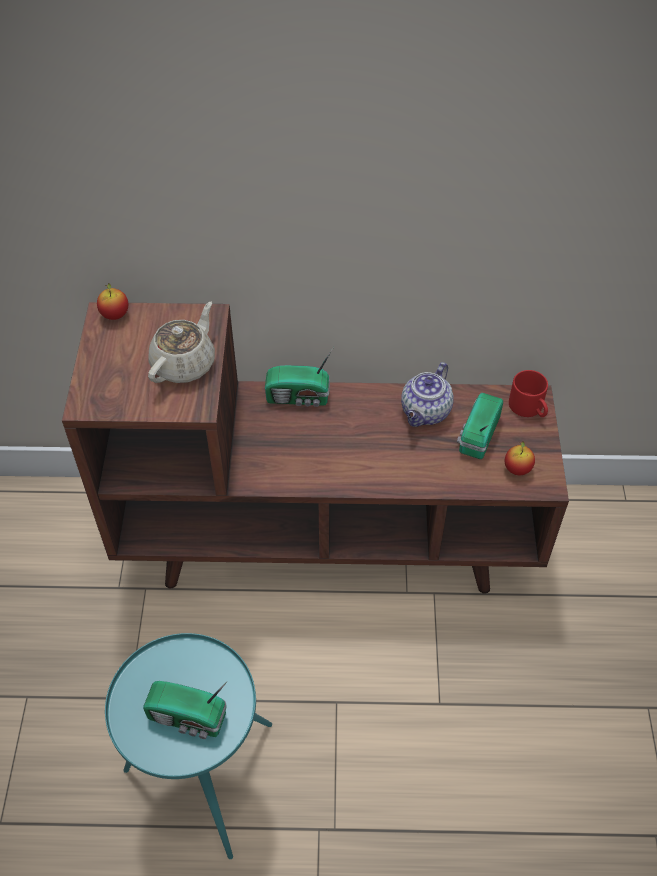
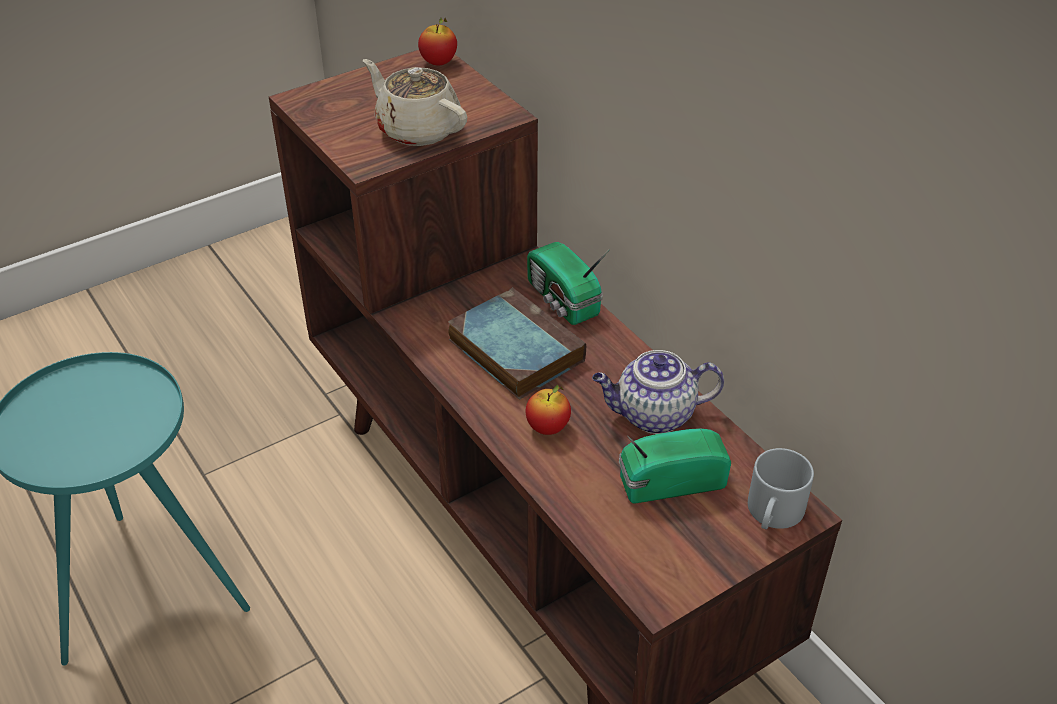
camera: 55 degrees right, 10 degrees down
(184, 364) = (417, 129): beige teapot -> beige teapot turned 135 degrees counterclockwise
(189, 718) = (72, 436): radio -> none
(321, 443) = (513, 349): none -> book
(517, 469) = (652, 549): apple -> apple (548, 428)
(529, 408) = (774, 514): red mug -> grey mug

